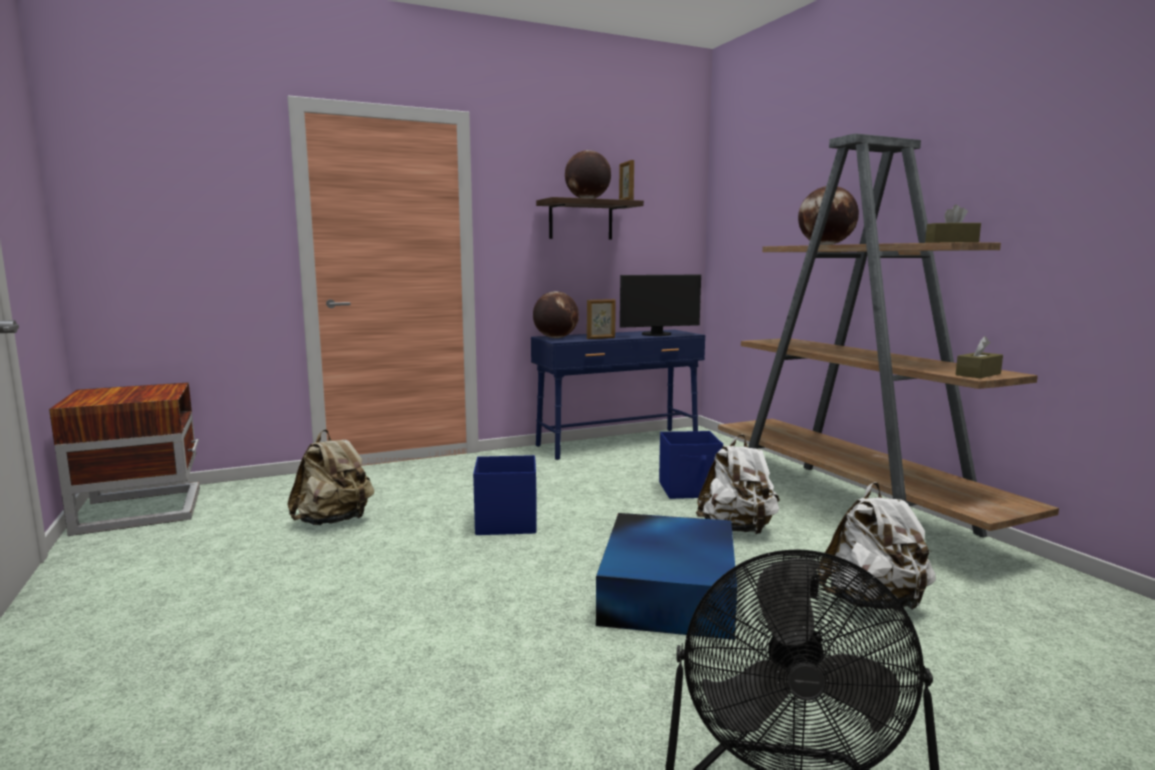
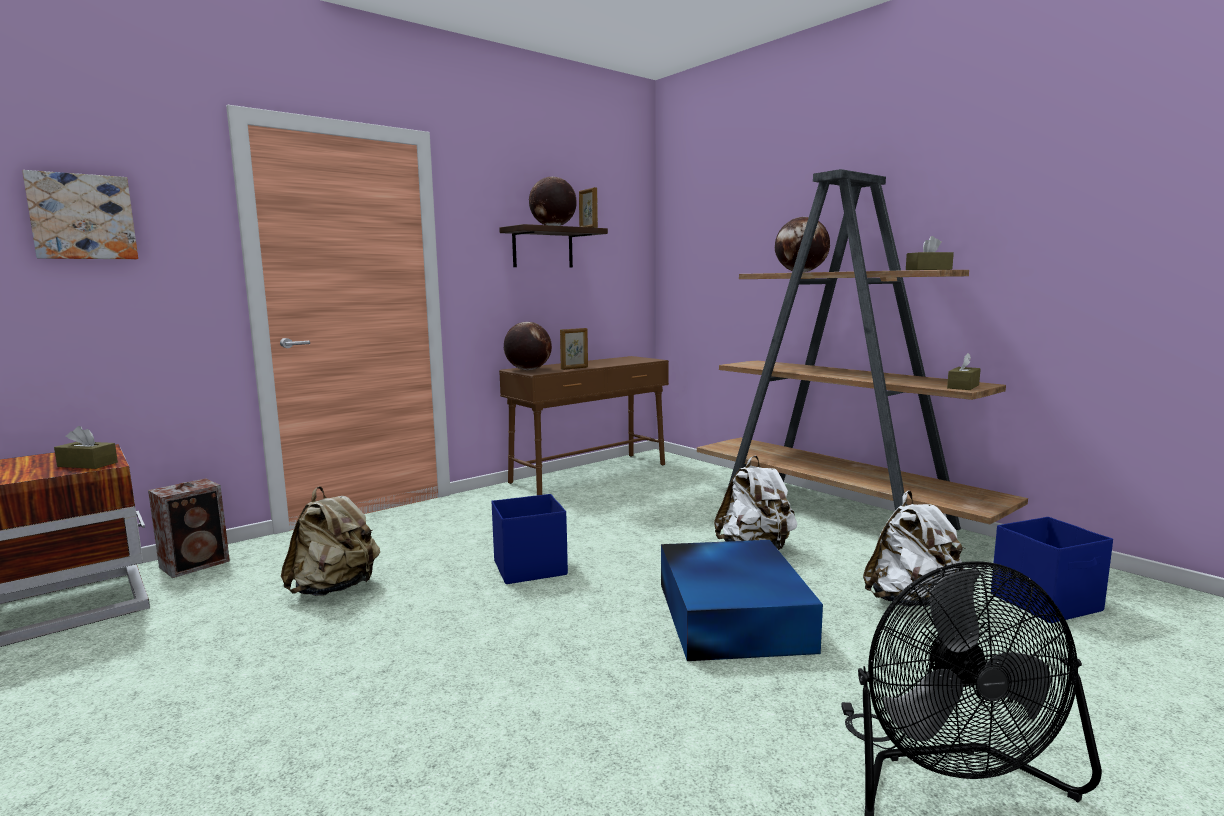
camera: 15 degrees left, 0 degrees up
(151, 396) = (87, 464): none -> brown tissue box
(169, 194) = (82, 217): none -> picture
(244, 489) = (197, 564): none -> speaker
(618, 444) = (590, 474): blue console table -> brown console table
(657, 334) = (624, 362): monitor -> none
(690, 490) = (688, 513): blue storage box -> blue storage box (1047, 602)

